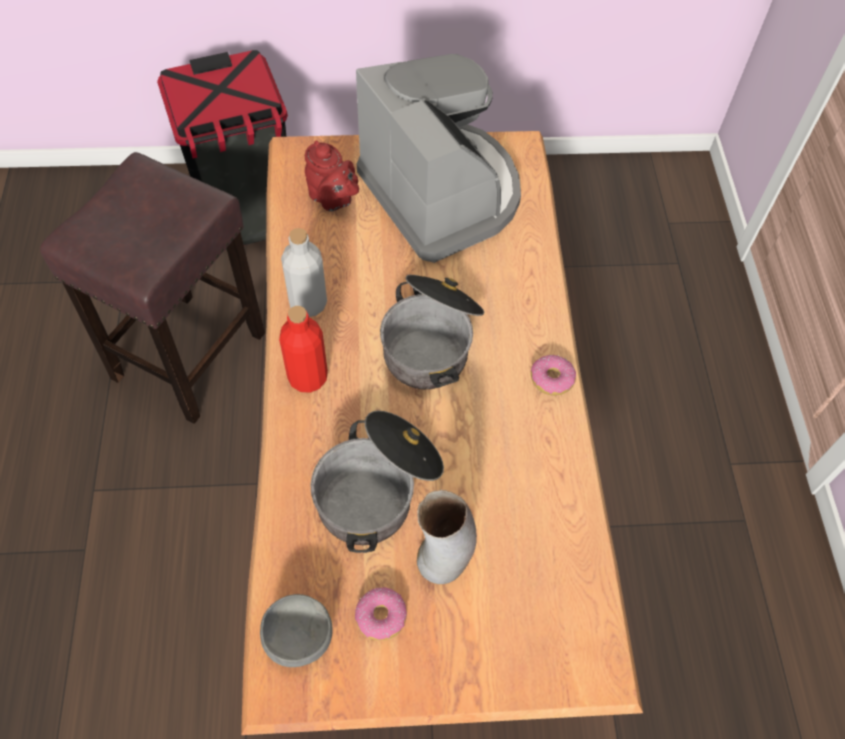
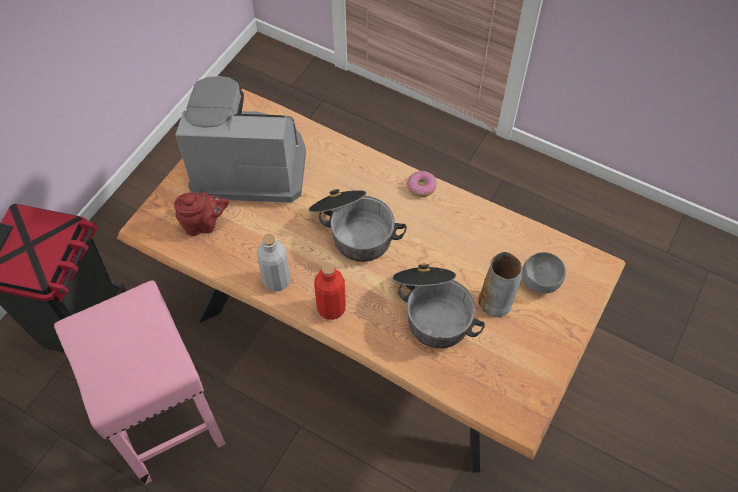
camera: 55 degrees left, 0 degrees up
(190, 354) = (165, 418): brown stool -> pink stool
(299, 638) = (498, 398): grey bowl -> grey bowl (540, 281)
(381, 616) = (510, 350): donut -> none

